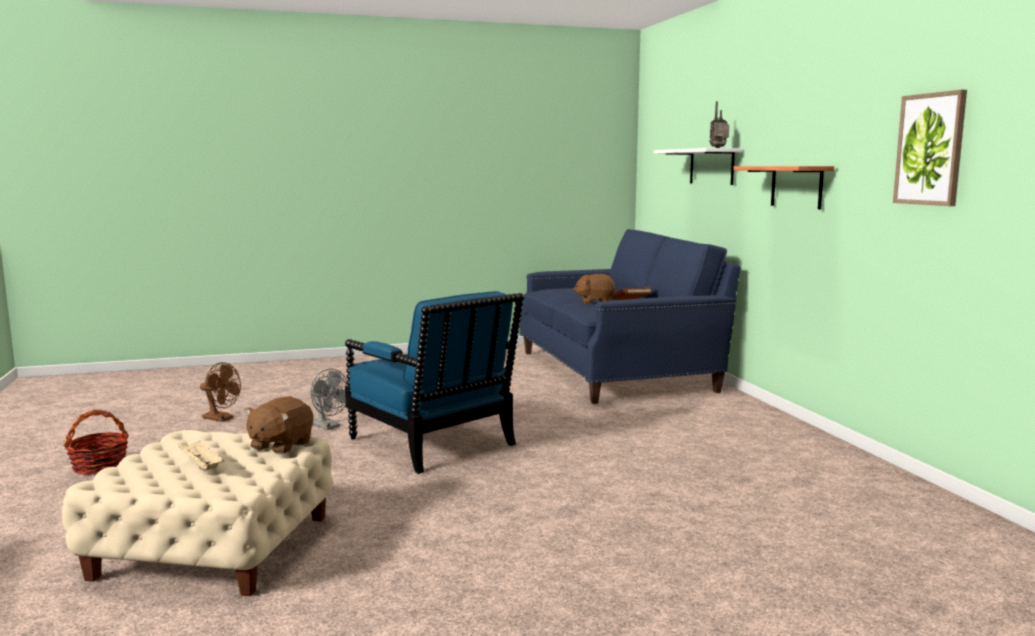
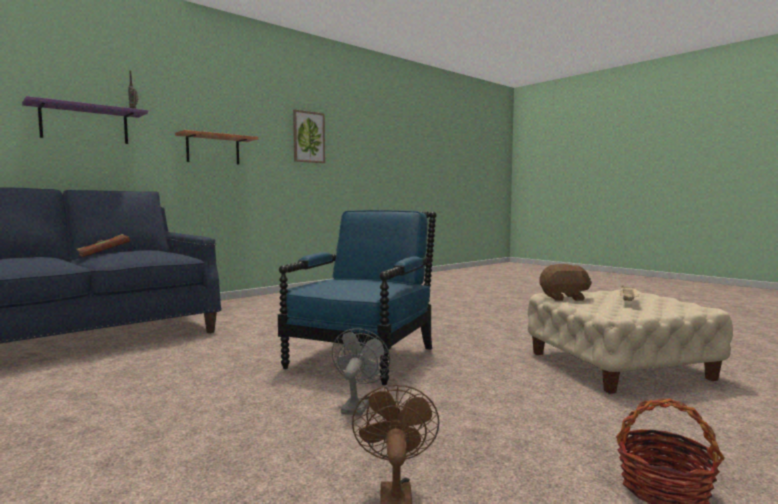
camera: 115 degrees left, 5 degrees down
(595, 302) = (124, 253): brown plush toy -> none
(711, 166) = (85, 124): white shelf -> purple shelf

